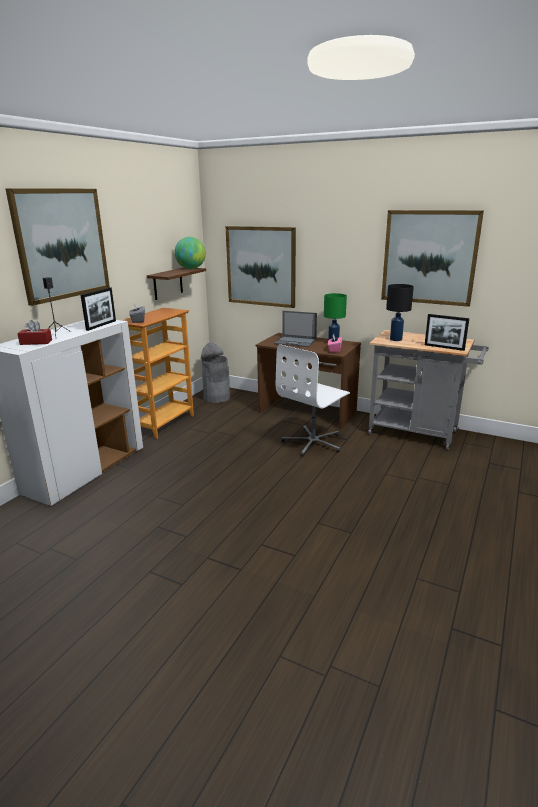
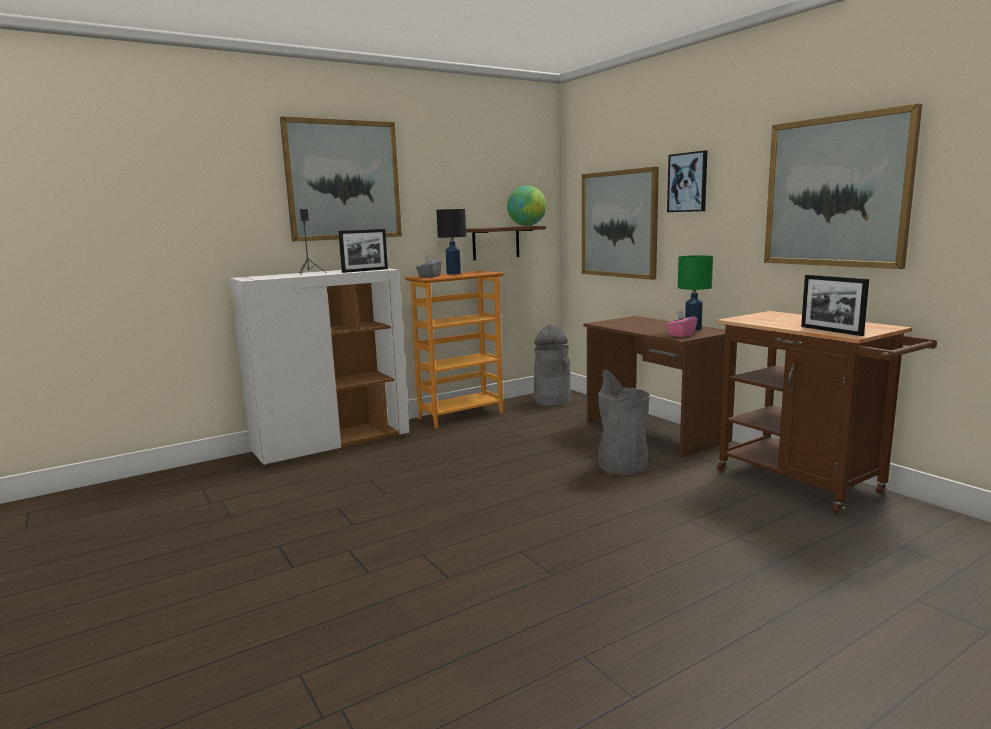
camera: 30 degrees right, 10 degrees down
(36, 342) = (278, 276): red tissue box -> none
(296, 342) = (641, 324): laptop -> none
(313, 442) = (622, 465): white office chair -> grey trash can
(320, 241) = (688, 182): none -> picture
(395, 339) = (764, 319): black table lamp -> black table lamp (453, 273)
(418, 433) = (807, 484): grey cart -> brown cart

